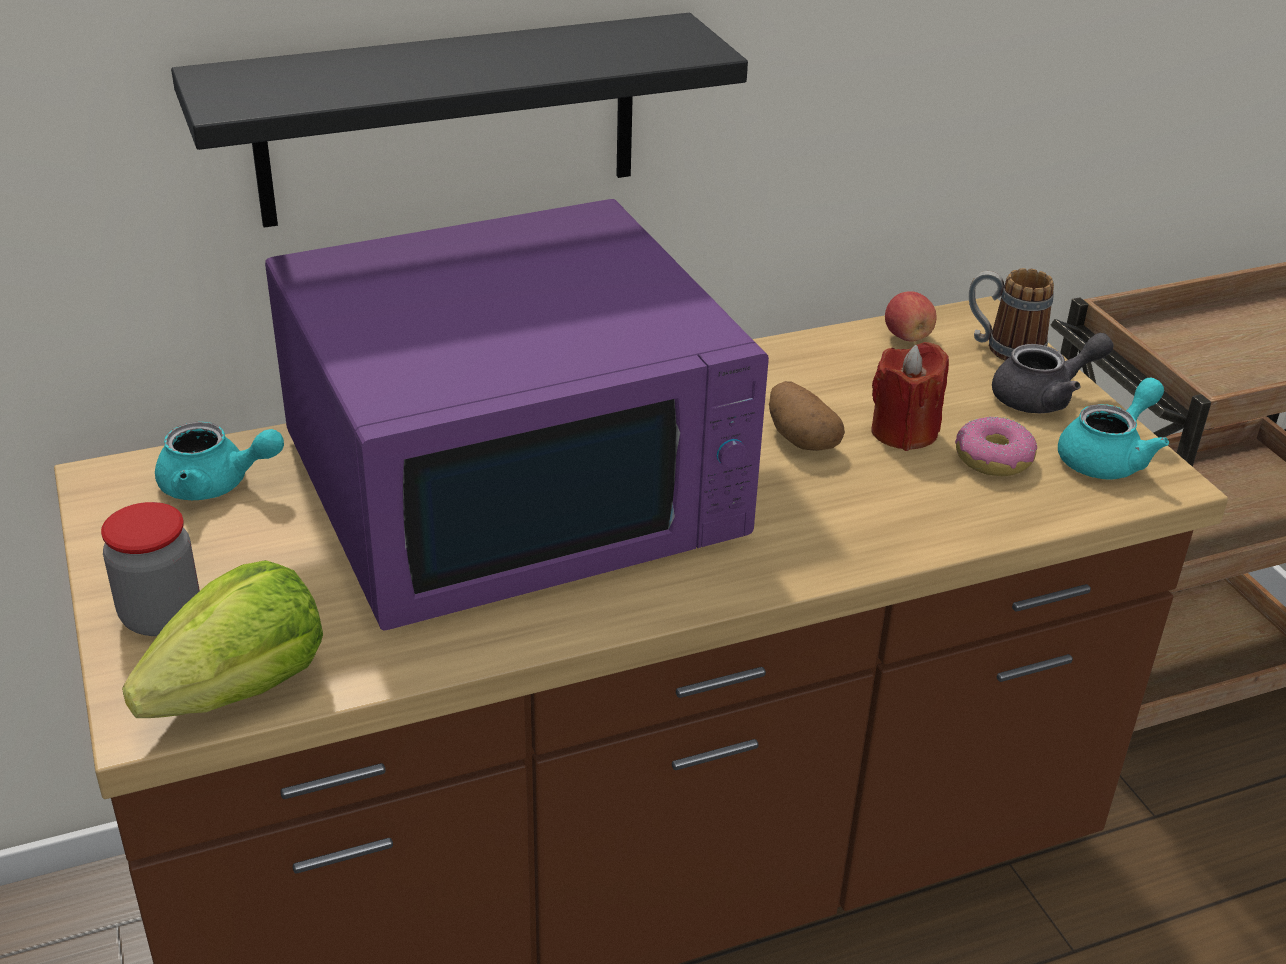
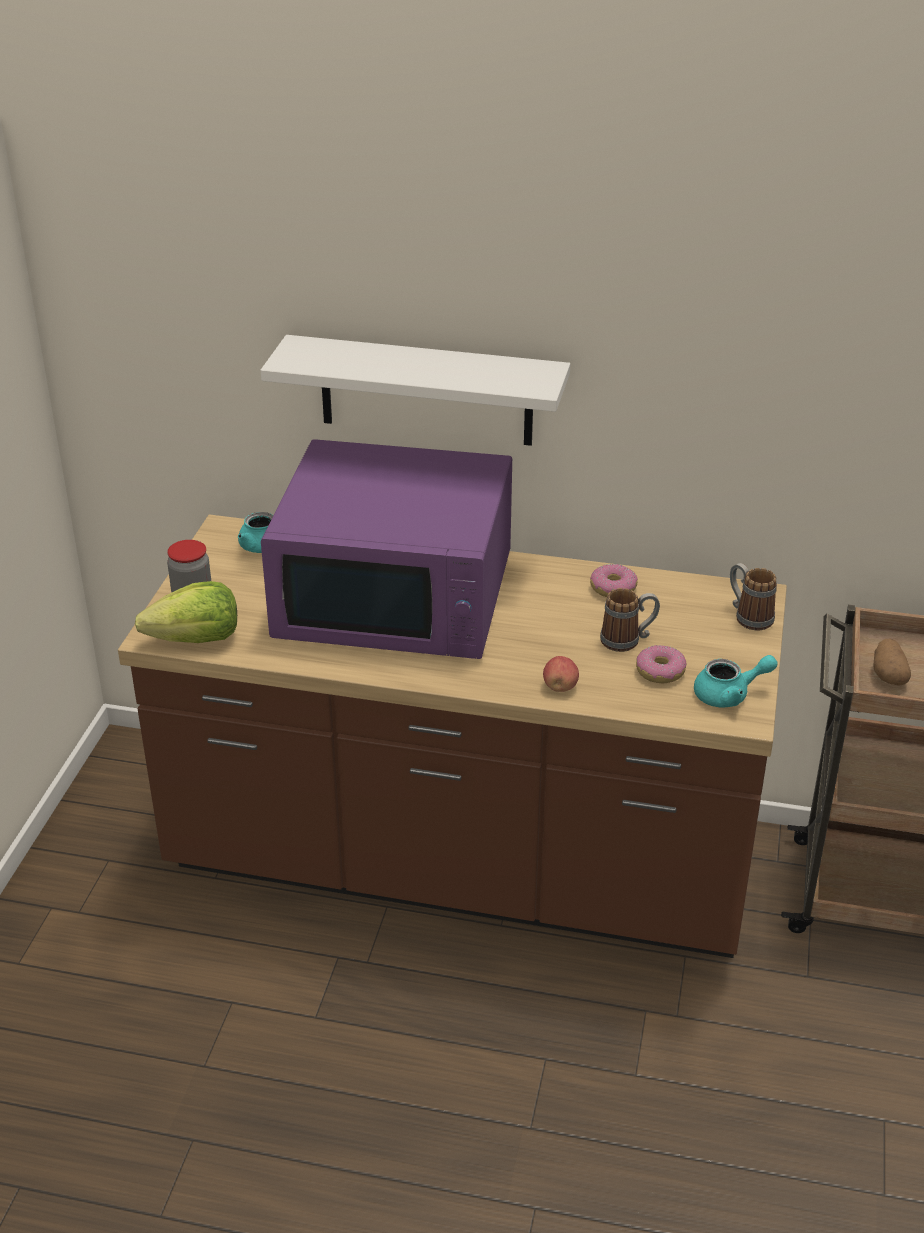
camera: 35 degrees right, 0 degrees up
(448, 120) = (426, 391): black shelf -> white shelf
(799, 438) = (566, 623): potato -> potato (888, 674)
(802, 369) = (613, 588): none -> donut
(904, 432) = (628, 640): red candle -> mug
(907, 337) = (698, 591): apple -> apple (560, 687)
(1043, 397) = (735, 651): grey teapot -> none

